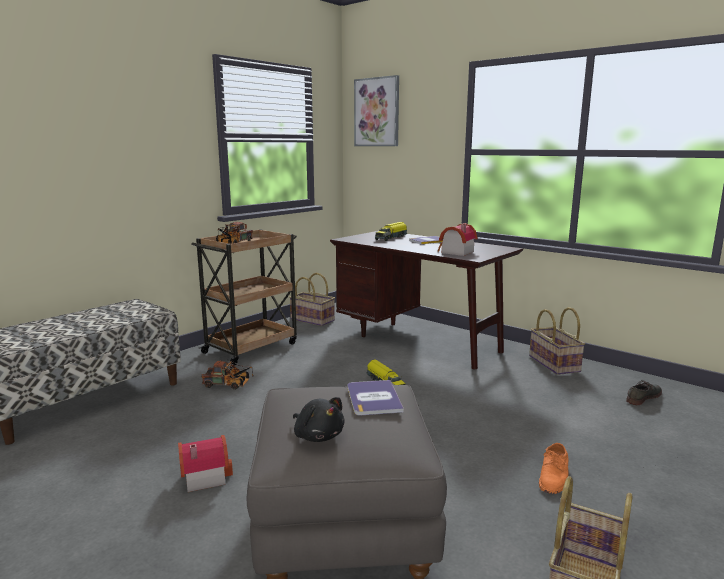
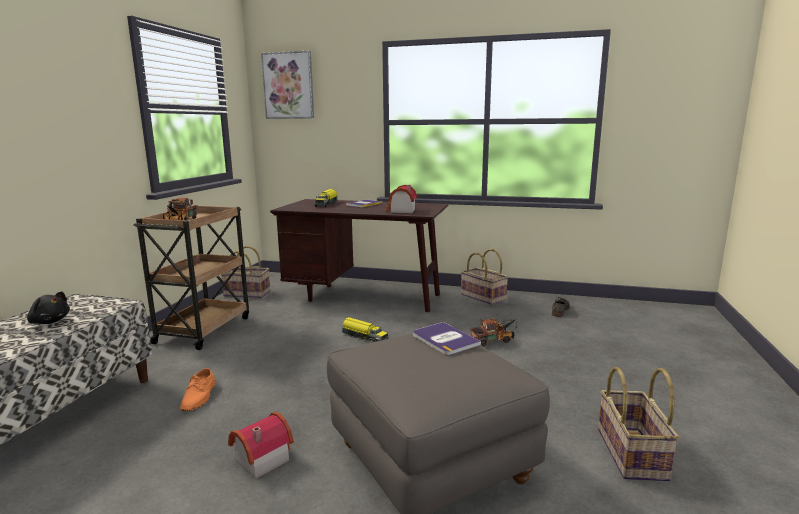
camera: 25 degrees left, 0 degrees up
(229, 385) = (211, 369): toy truck -> toy truck (494, 340)
(318, 435) = (434, 379): black plush toy -> black plush toy (49, 321)
(554, 476) = (549, 379): orange shoe -> orange shoe (199, 396)

